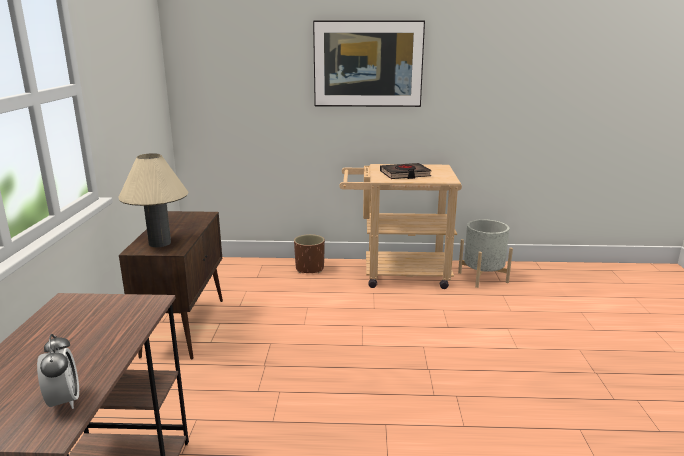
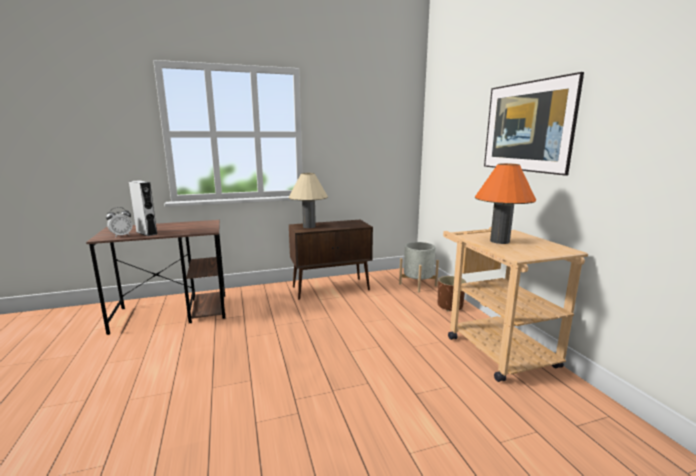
camera: 70 degrees right, 5 degrees down
(80, 368) = (146, 233): none -> grey speaker
(405, 174) = (499, 241): black book -> orange table lamp
(483, 277) = (566, 408): grey planter -> grey planter (417, 284)

